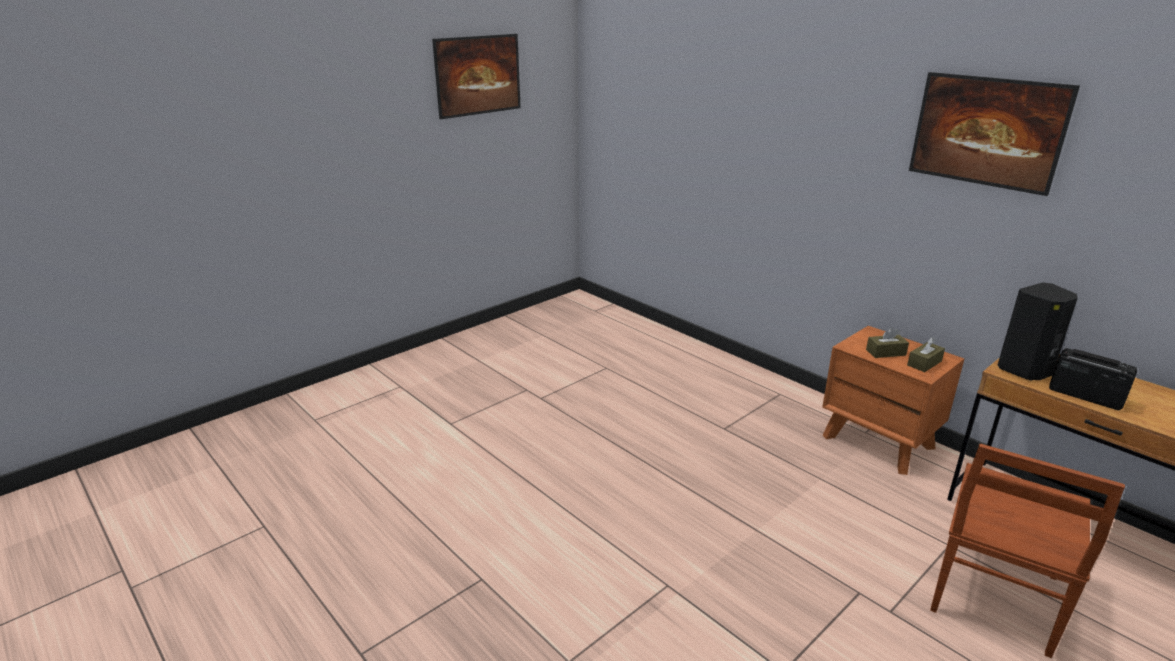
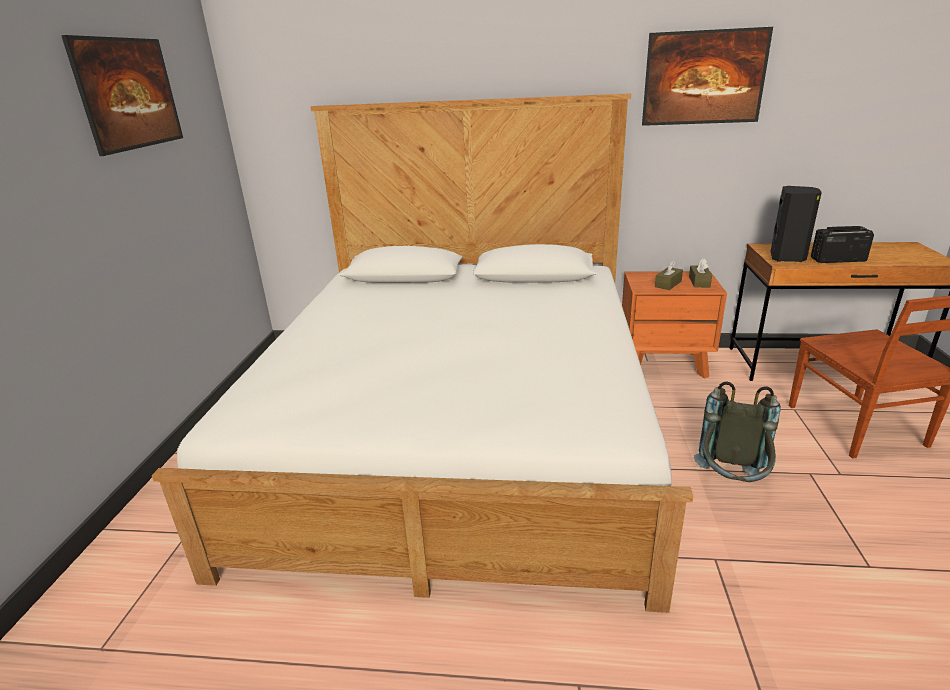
camera: 40 degrees left, 0 degrees up
(613, 410) = (458, 435): none -> bed
(767, 555) = (731, 484): none -> grey backpack

